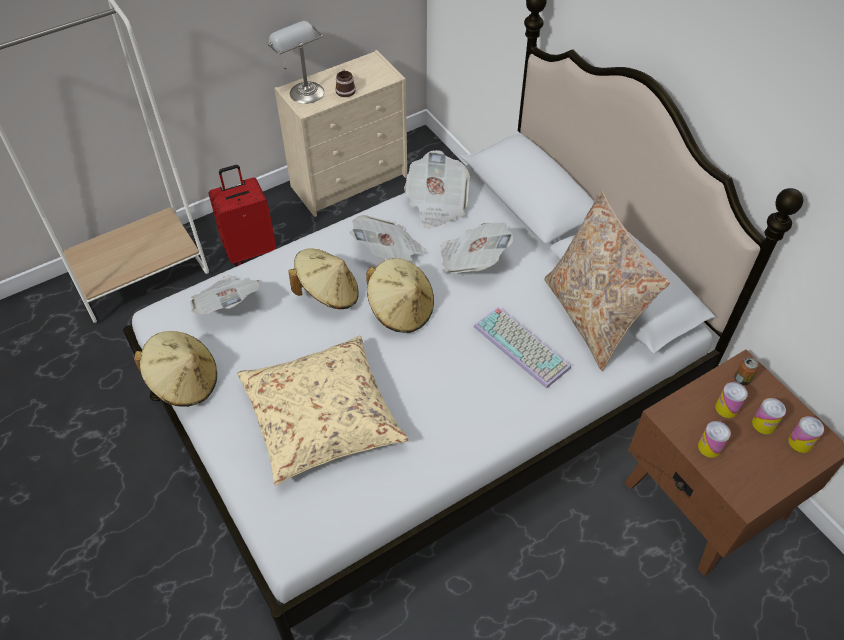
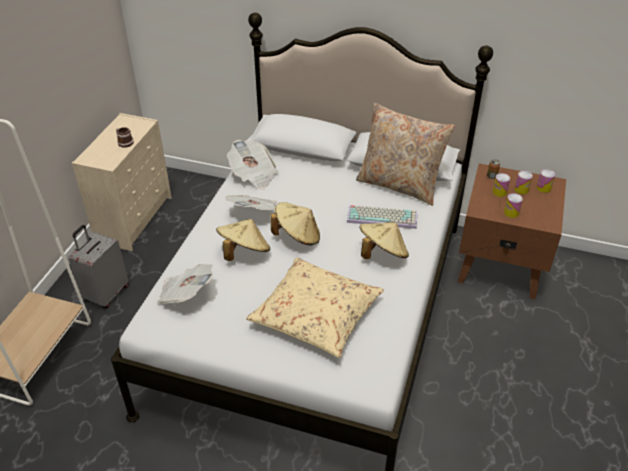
camera: 40 degrees left, 10 degrees down
(184, 382) = (208, 350): beige hat -> beige hat (382, 253)
(250, 250) = (106, 294): red suitcase -> grey suitcase
(302, 89) = (93, 155): white table lamp -> none
(472, 260) = (307, 192): newspaper -> none

